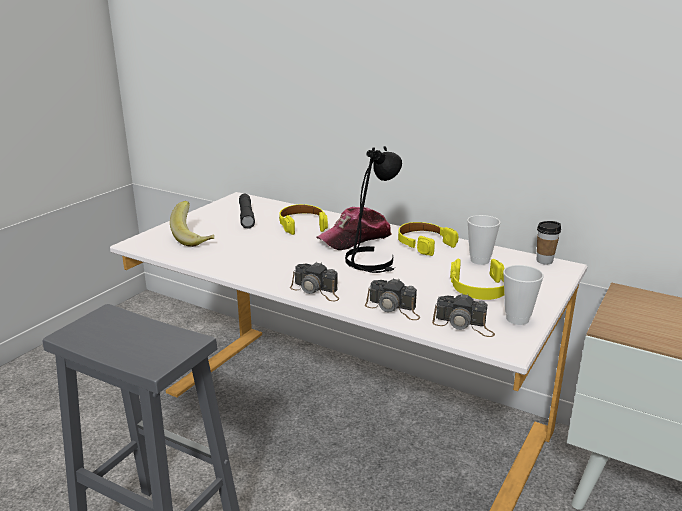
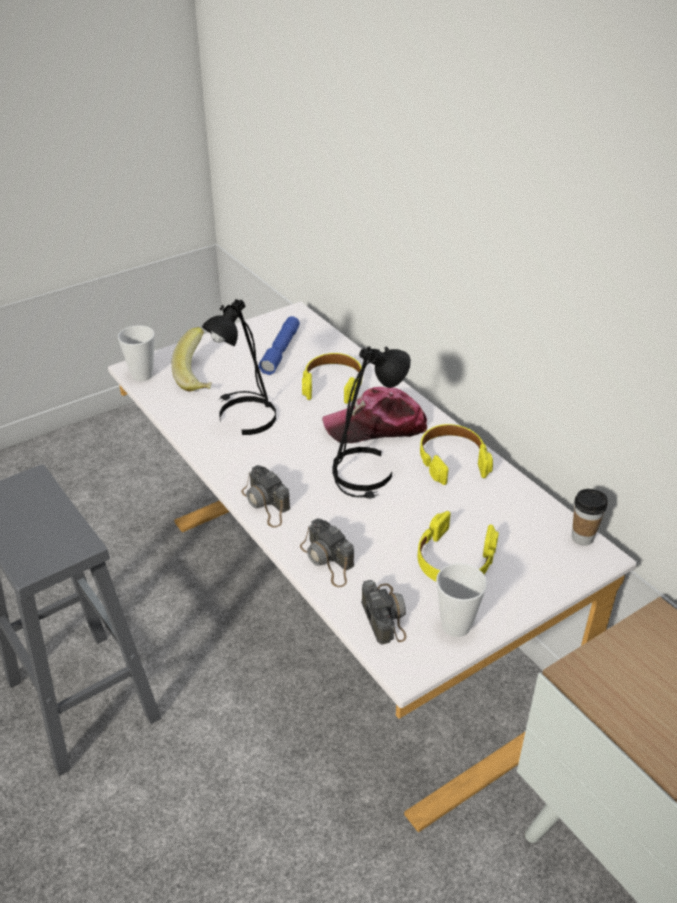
camera: 25 degrees right, 15 degrees up
(246, 216) = (280, 351): grey flashlight -> blue flashlight
(252, 251) = (244, 416): none -> black table lamp
(463, 325) = (384, 613): camera -> camera turned 150 degrees counterclockwise
(480, 260) = (497, 511): cup -> cup (142, 375)

